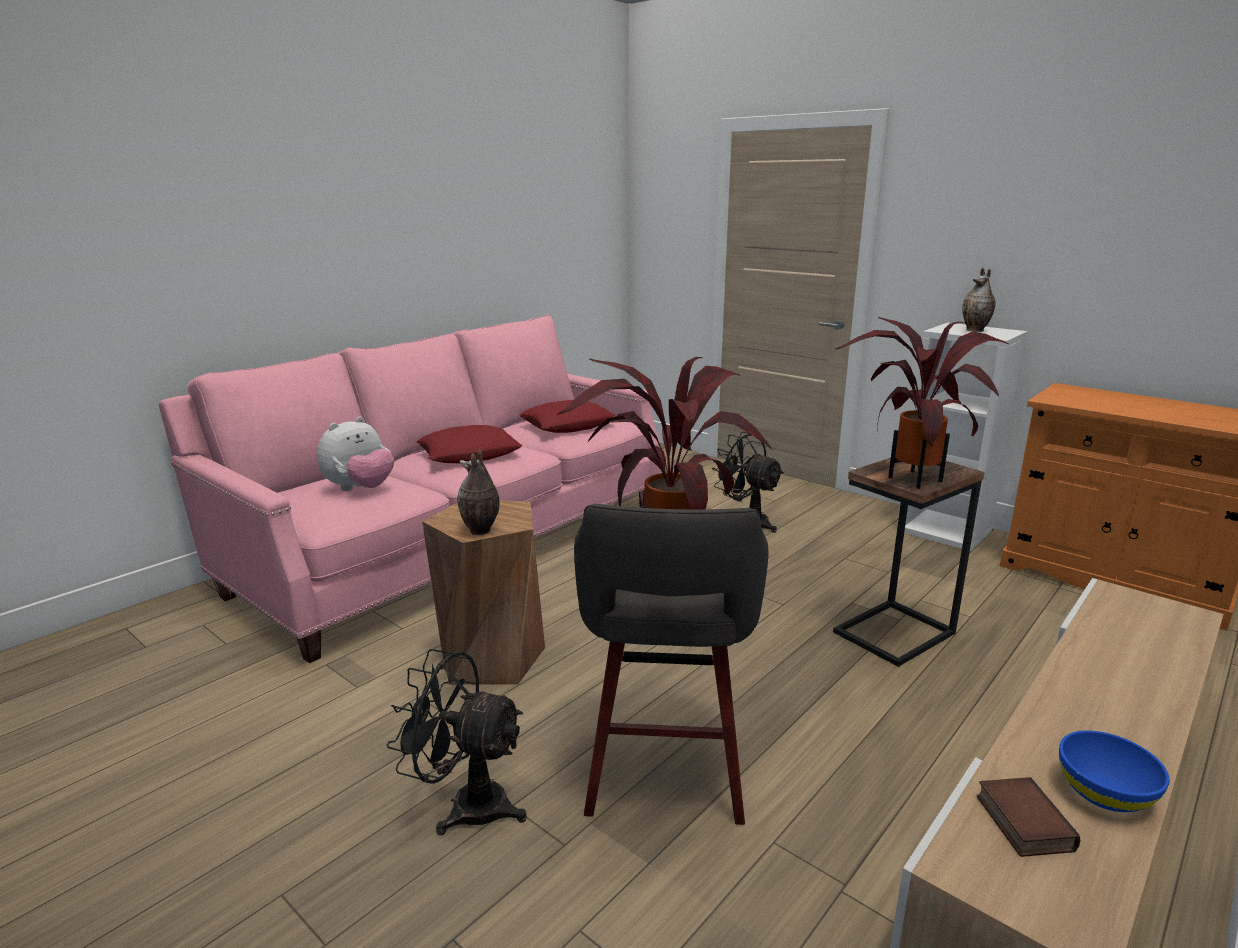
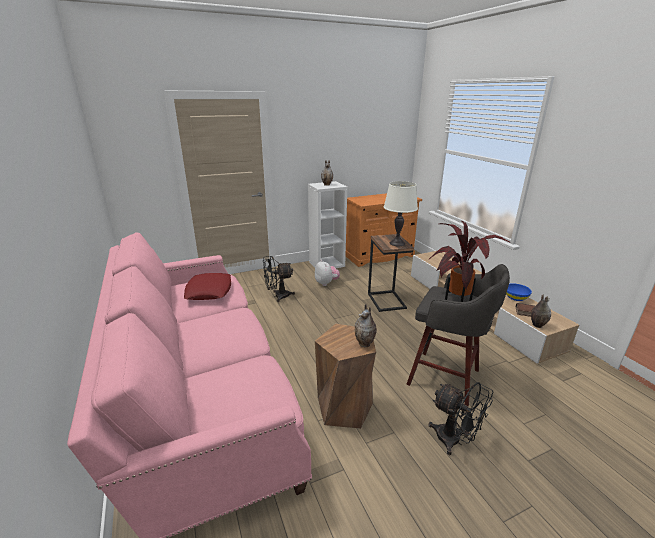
camera: 65 degrees left, 5 degrees up
(360, 489) = (238, 384): plush toy -> plush toy (326, 283)
(466, 804) = (454, 441): black fan -> black fan turned 90 degrees counterclockwise
(469, 454) = (218, 331): red pillow -> none
(912, 477) = (397, 243): potted plant -> white table lamp
(955, 845) = (536, 325): none -> vase

